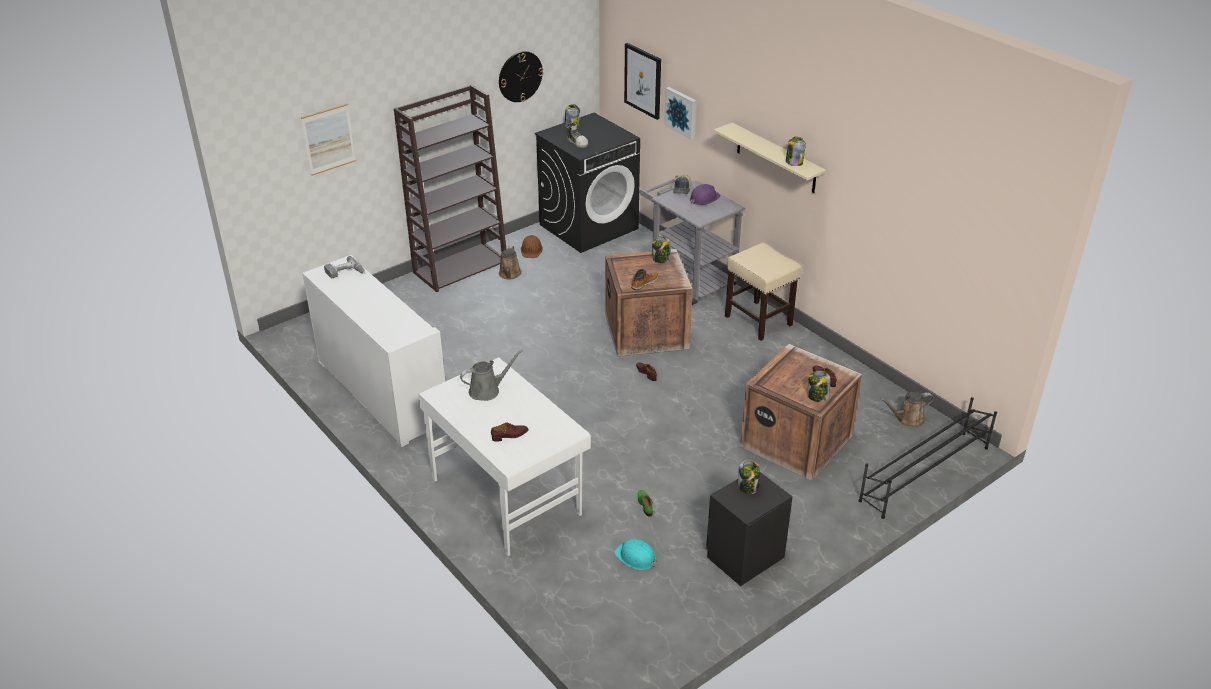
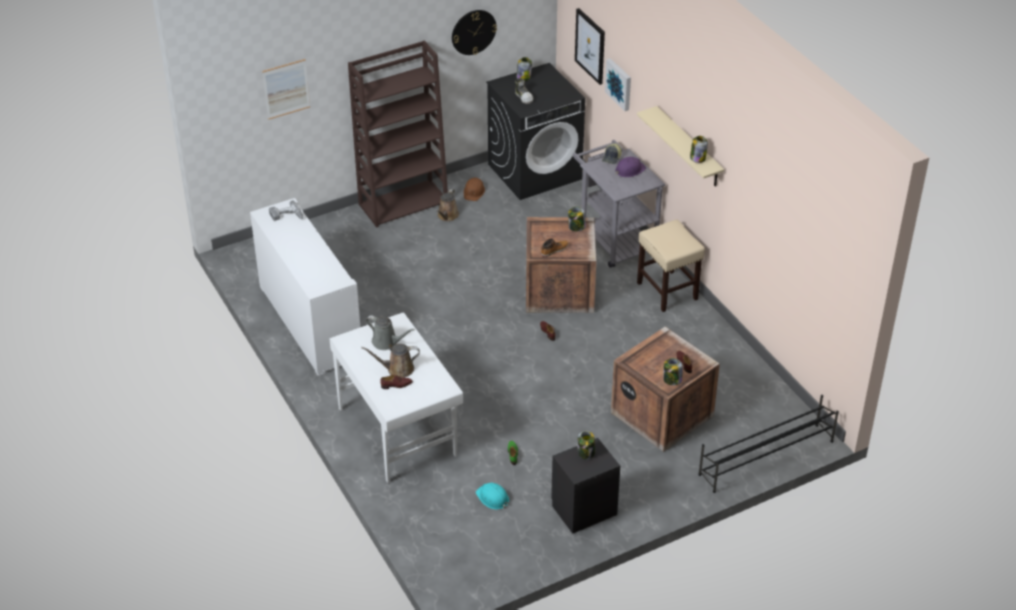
camera: 10 degrees right, 5 degrees up
(487, 390) = (387, 342): grey watering can -> grey watering can turned 45 degrees clockwise
(907, 419) = (771, 405): brown watering can -> brown watering can (397, 369)

